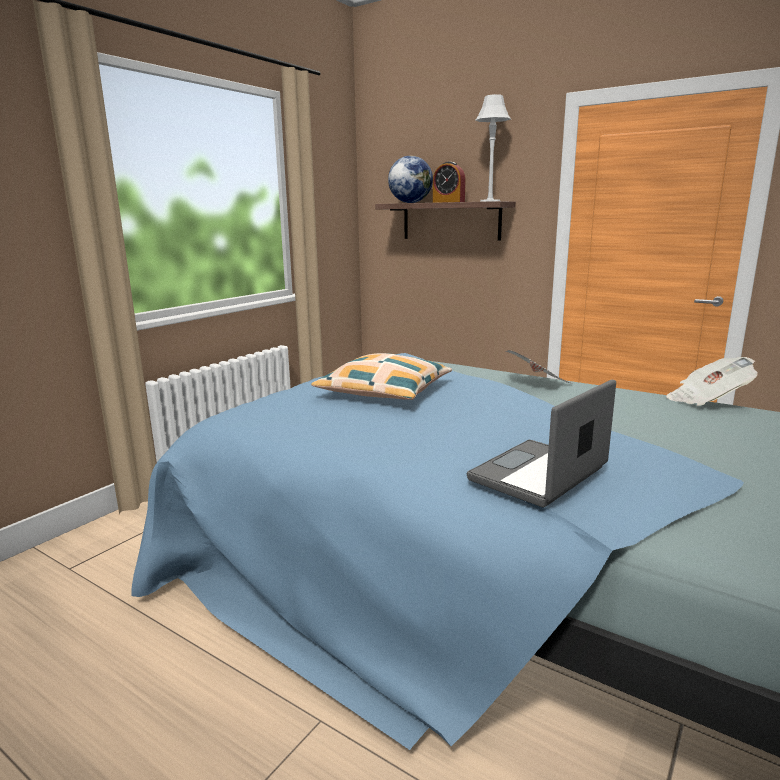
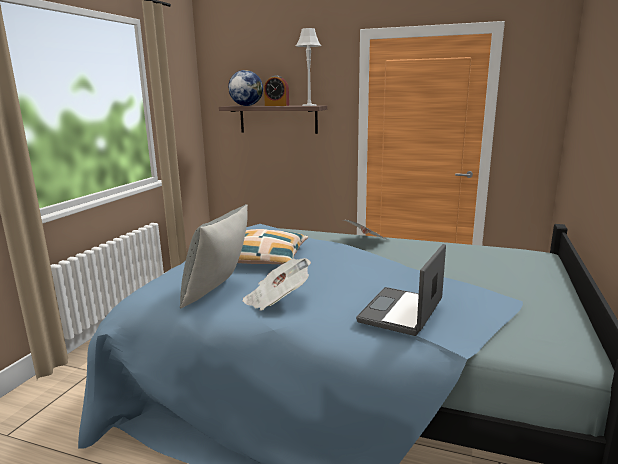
camera: 15 degrees left, 0 degrees up
(306, 425) = (218, 292): none -> grey pillow
(707, 400) = (478, 245): newspaper -> newspaper (277, 300)

